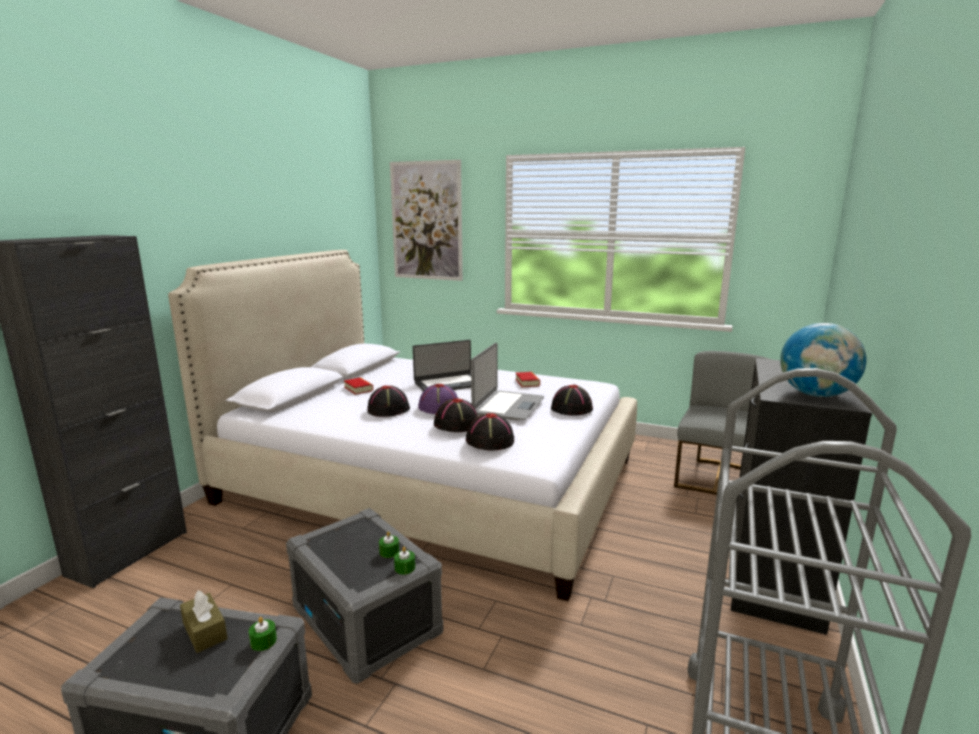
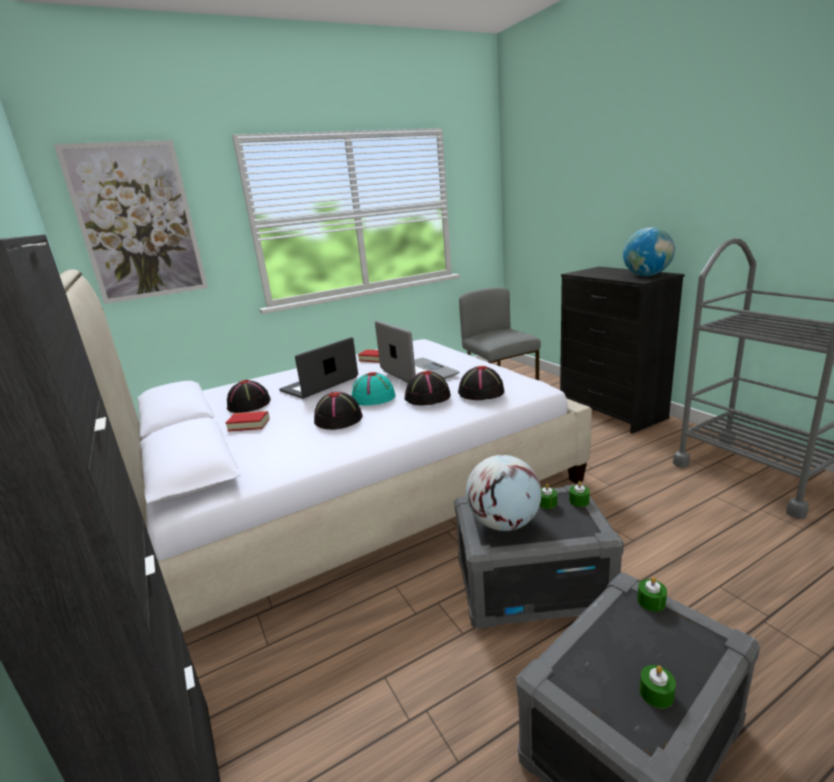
camera: 50 degrees left, 5 degrees up
(154, 665) = (656, 693): none -> green candle
(205, 631) = (613, 642): brown tissue box -> none
(345, 540) = (504, 523): none -> globe
(438, 407) = (373, 398): purple hat -> turquoise hat
(449, 384) = (320, 384): laptop -> laptop turned 150 degrees counterclockwise
(571, 409) = (454, 358): black hat -> black hat (249, 405)

